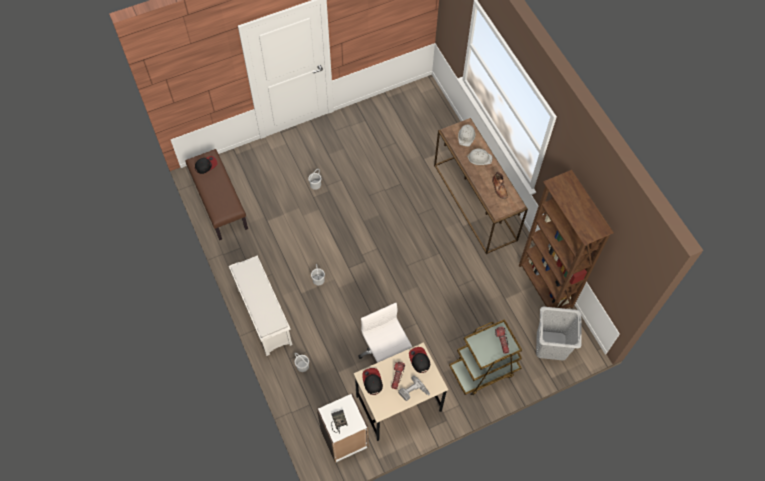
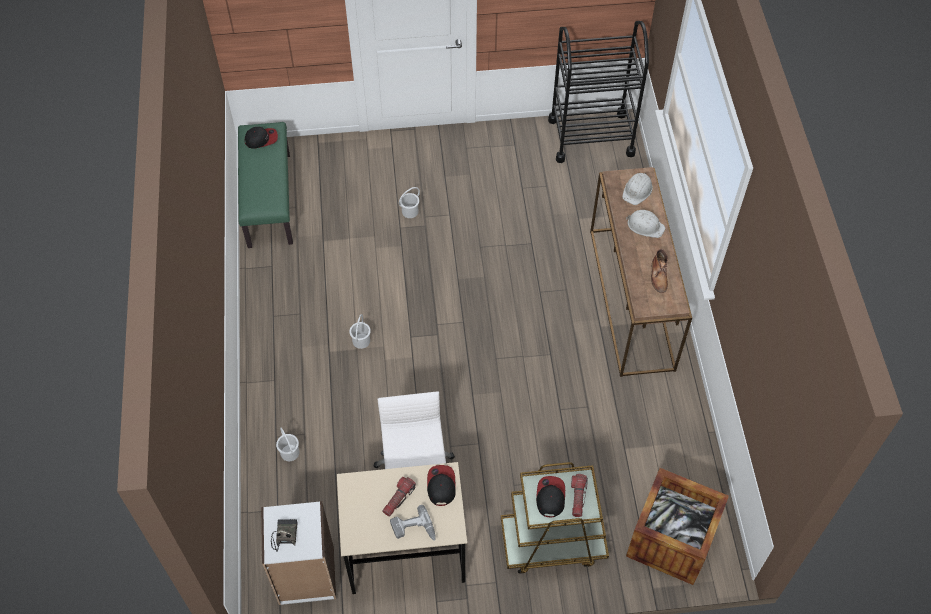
camera: 20 degrees right, 5 degrees down
(219, 203) = (268, 200): brown bench -> green bench
(263, 316) = (264, 366): white shoe rack -> none
(372, 381) = (359, 494): cap -> cap (550, 497)
(411, 101) = (591, 137): none -> black cart
(545, 287) = (693, 450): brown bookcase -> none
(551, 345) = (671, 540): grey laundry basket -> crate

